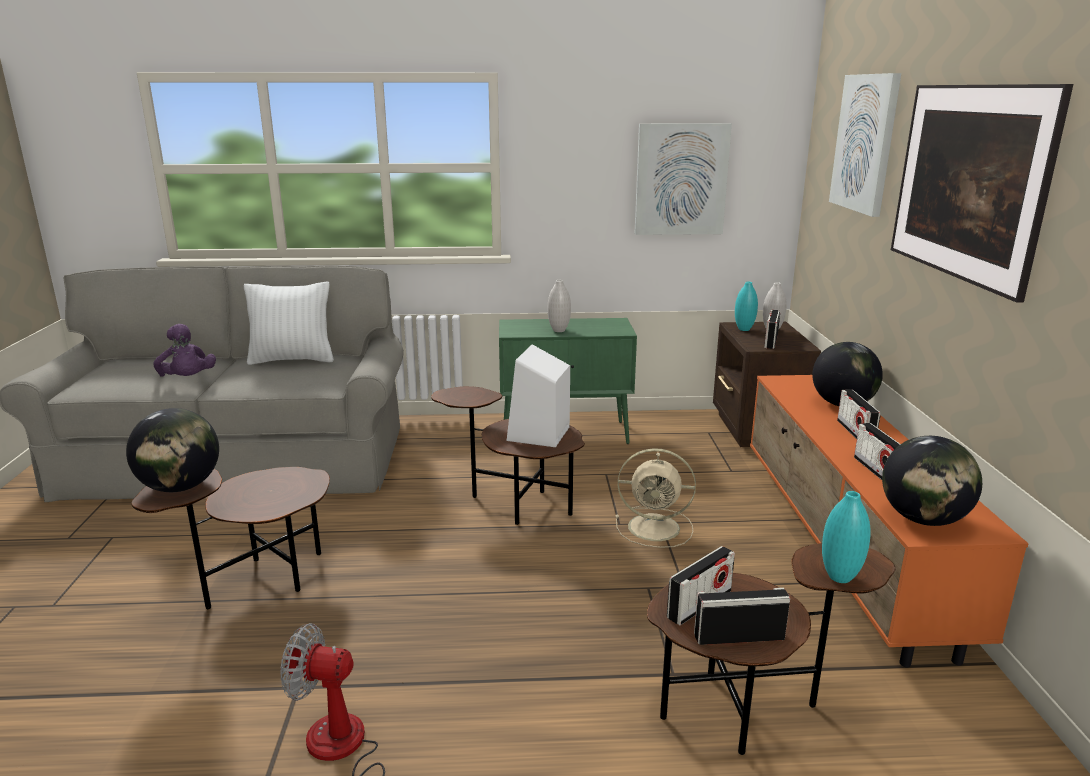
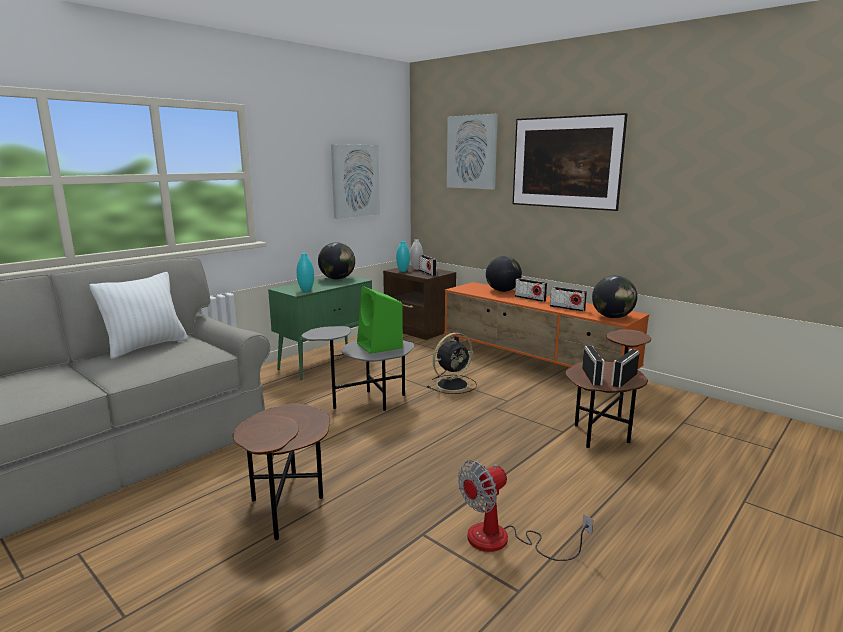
camera: 45 degrees left, 5 degrees down
(180, 487) = (266, 430): globe -> globe (337, 279)
(188, 380) = (75, 382): purple plush toy -> none
(515, 505) = (366, 402): brown side table -> grey side table
(538, 434) = (380, 346): white speaker -> green speaker
(559, 330) = (323, 286): white vase -> none
(656, 528) = (453, 384): beige fan -> black fan
(839, 577) = (636, 339): turquoise vase -> turquoise vase (306, 290)

